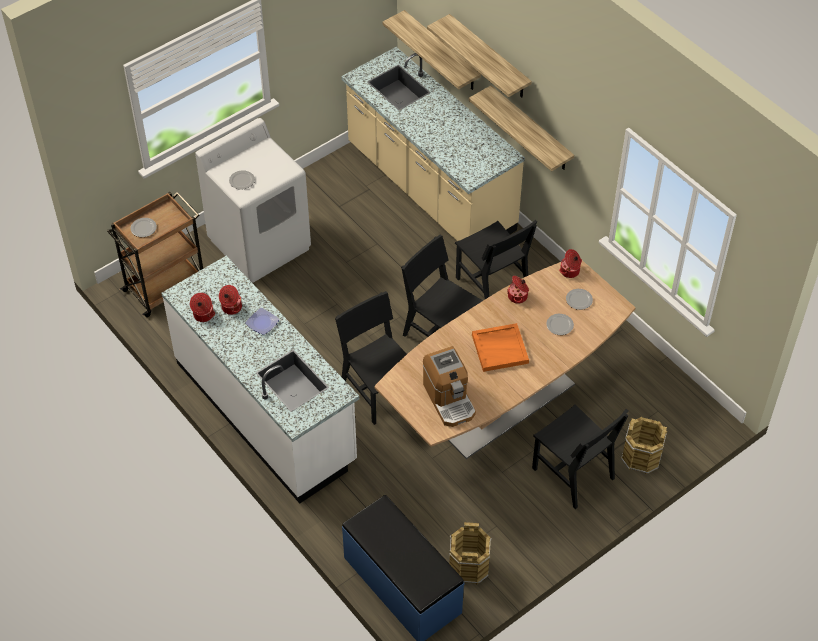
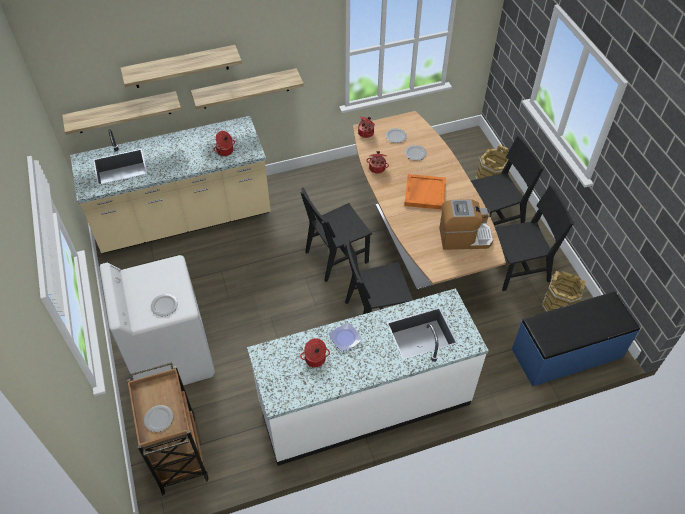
camera: 70 degrees left, 0 degrees up
(203, 315) = (314, 386): cooking pot -> cooking pot (225, 151)
(492, 285) = (303, 212): black chair -> black chair (518, 269)

